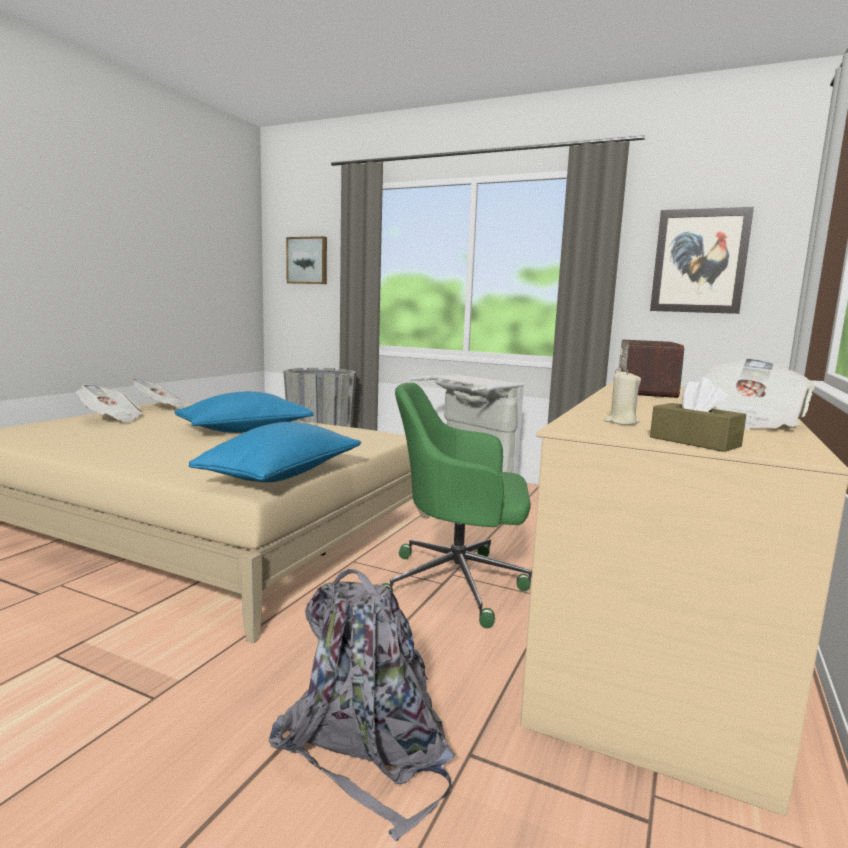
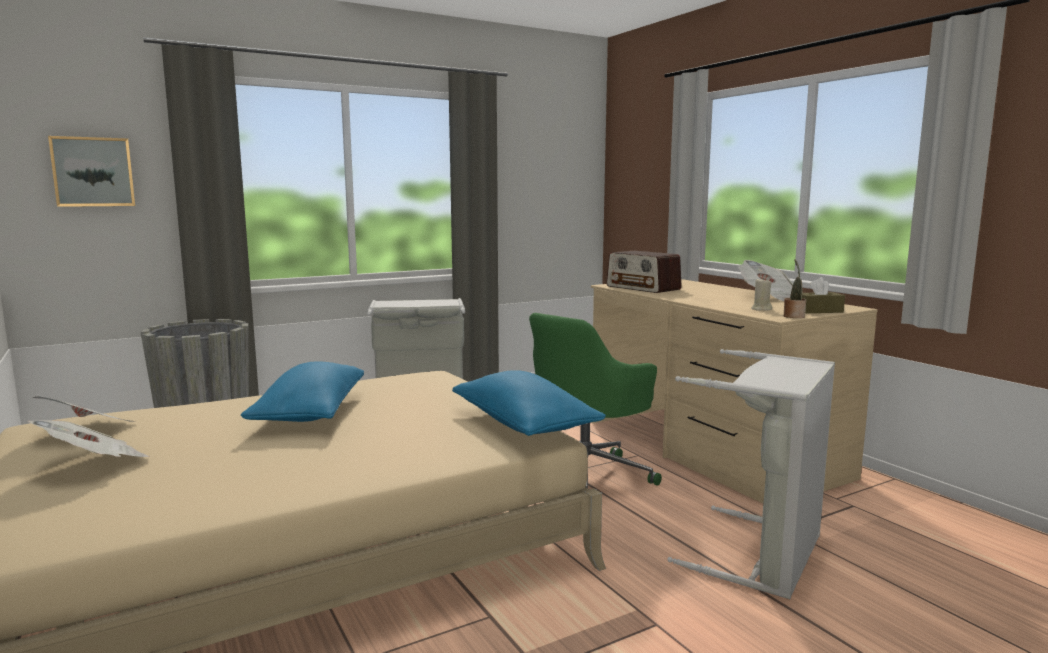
camera: 55 degrees left, 0 degrees up
(369, 747) = (765, 555): grey backpack -> grey laundry basket
(602, 433) = (793, 316): none -> potted plant
(699, 261) = (544, 179): picture -> none

